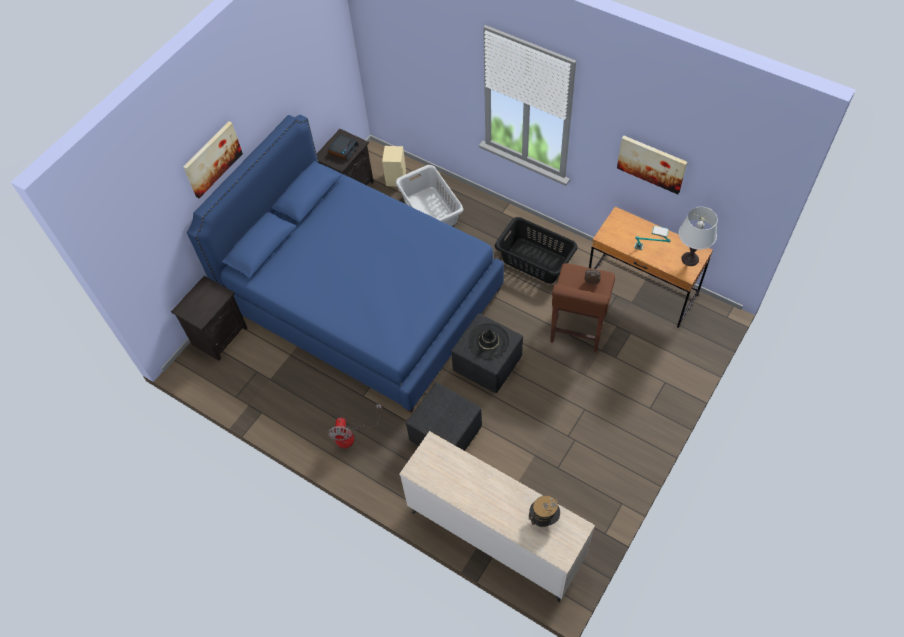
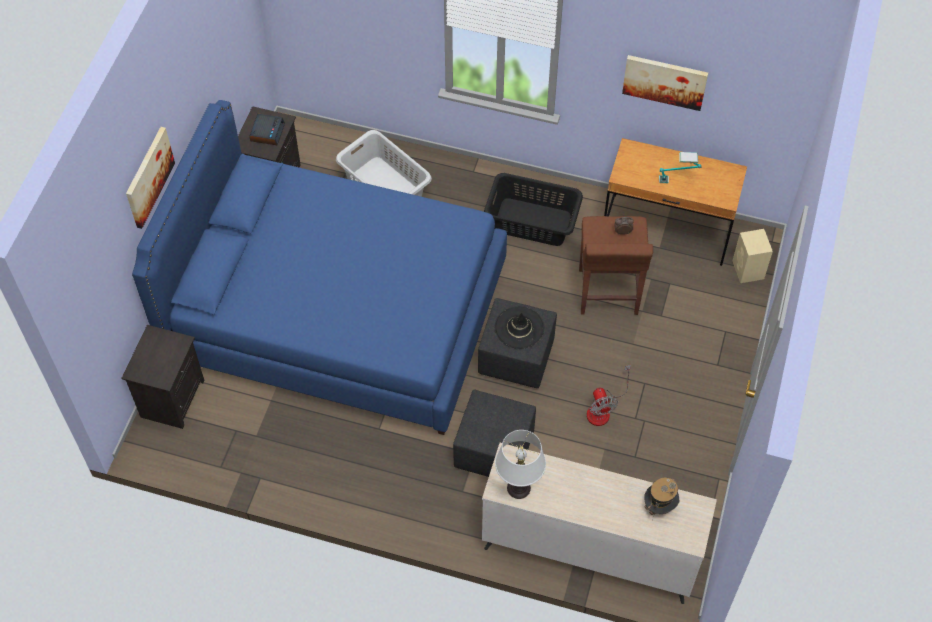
camera: 20 degrees left, 0 degrees up
(351, 435) = (380, 478): fan -> fan (603, 409)
(396, 179) = (327, 155): beige speaker -> beige speaker (748, 270)
(690, 259) = (725, 182): white table lamp -> white table lamp (518, 488)

